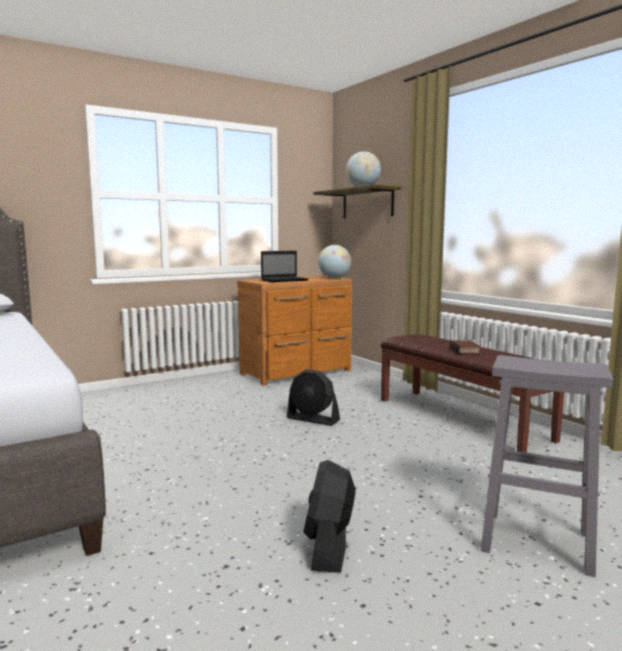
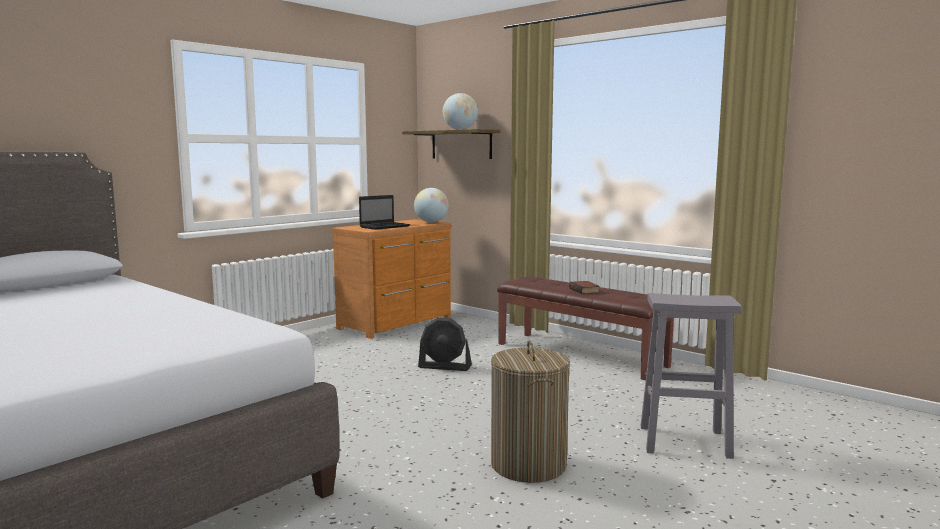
camera: 15 degrees left, 0 degrees up
(329, 547) = (528, 465): black fan -> laundry basket

